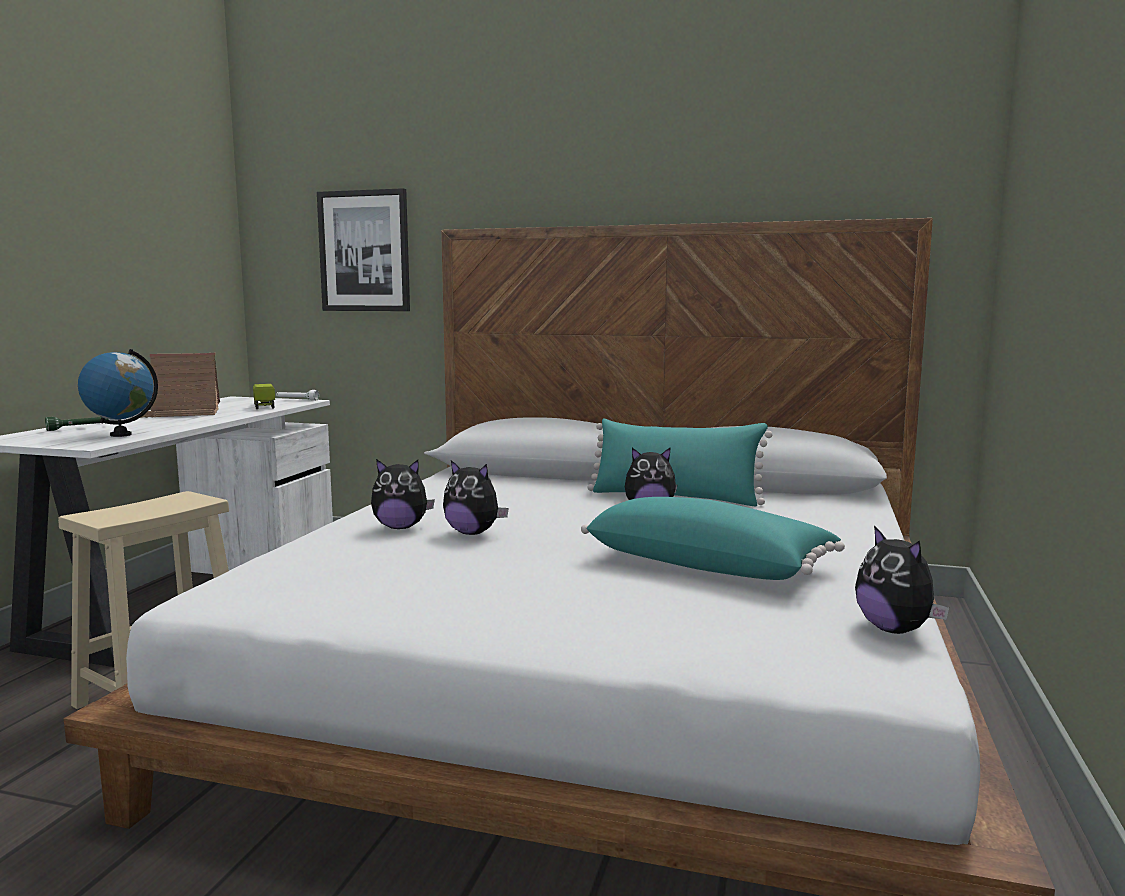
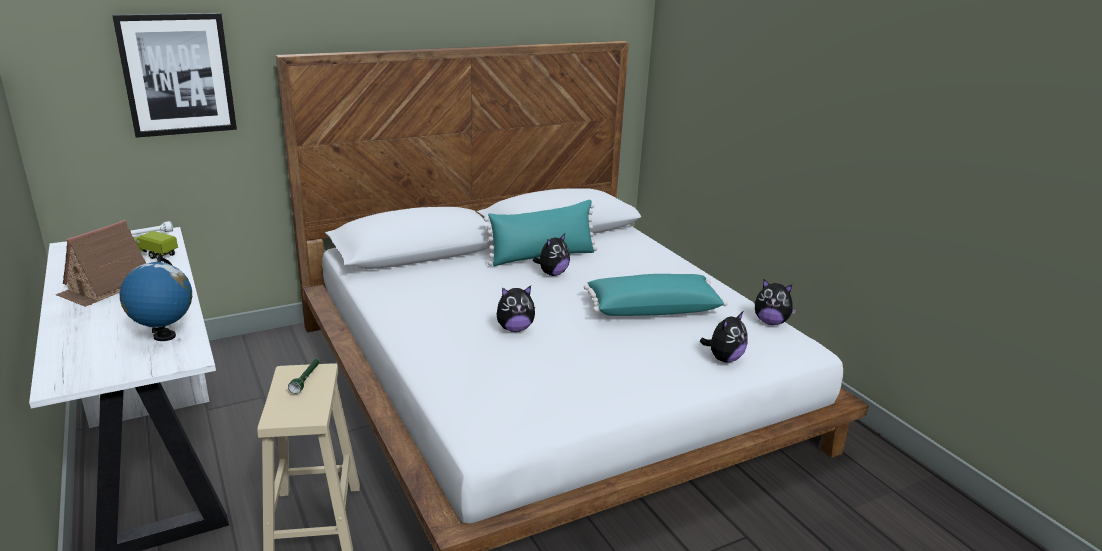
camera: 45 degrees left, 15 degrees up
(78, 428) = (82, 341): green flashlight -> green flashlight (307, 379)
(401, 527) = (458, 339): plush toy -> plush toy (724, 359)

